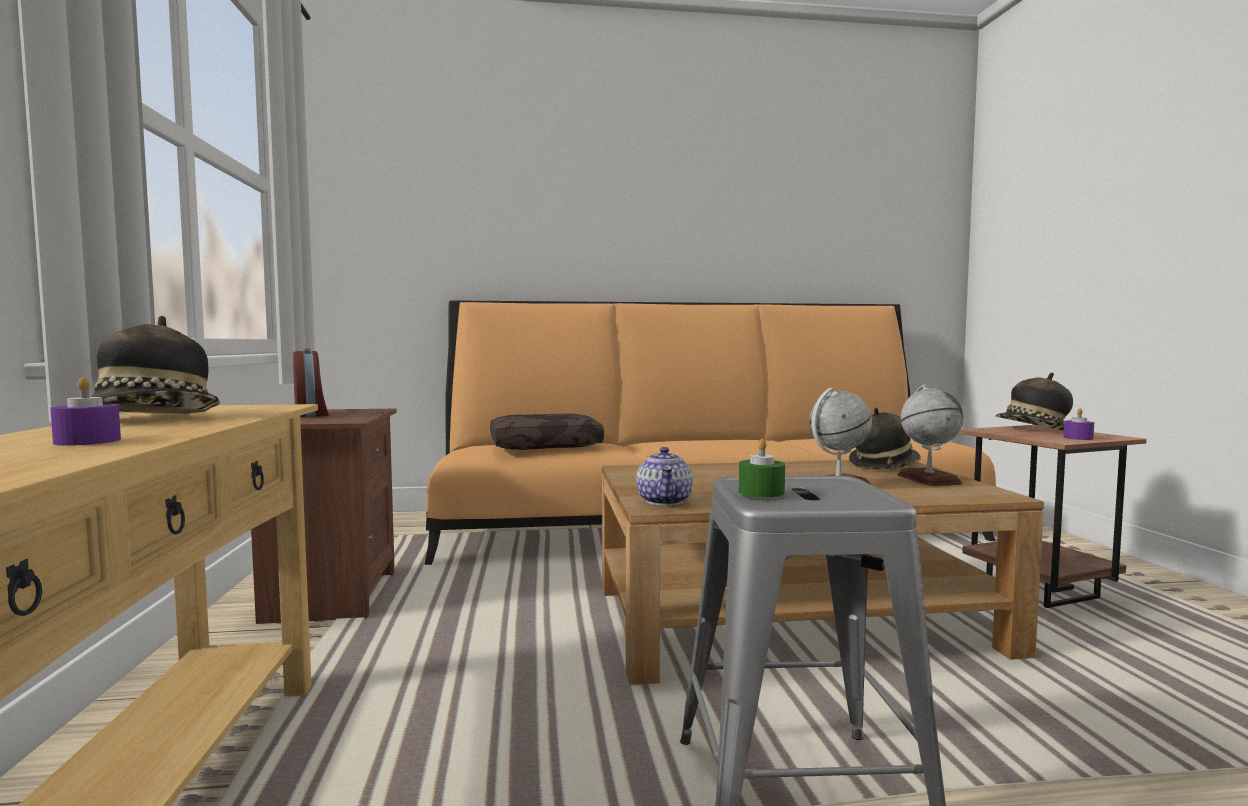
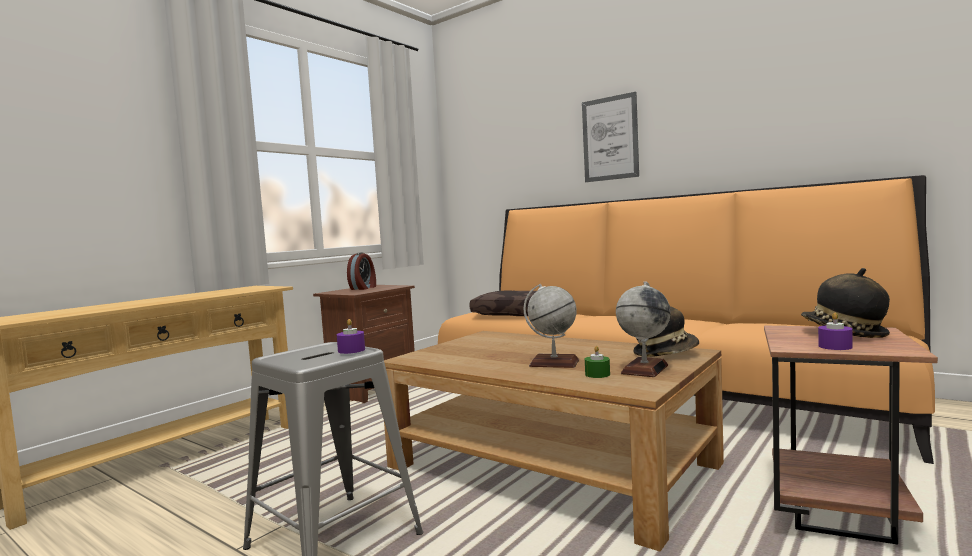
camera: 45 degrees right, 0 degrees up
(87, 441) = (137, 303): purple candle -> purple candle (351, 350)
(153, 418) = (207, 293): hat -> none
(608, 225) = (610, 138): none -> picture
(665, 501) = (422, 356): teapot -> none
(761, 492) = (298, 351): green candle -> green candle (597, 374)

